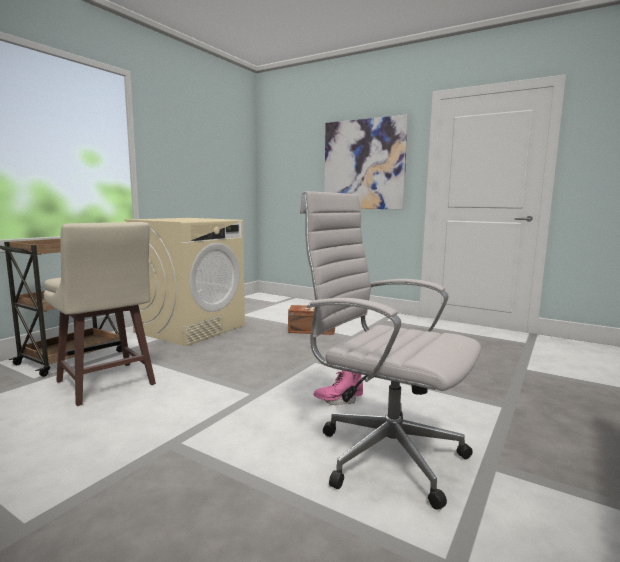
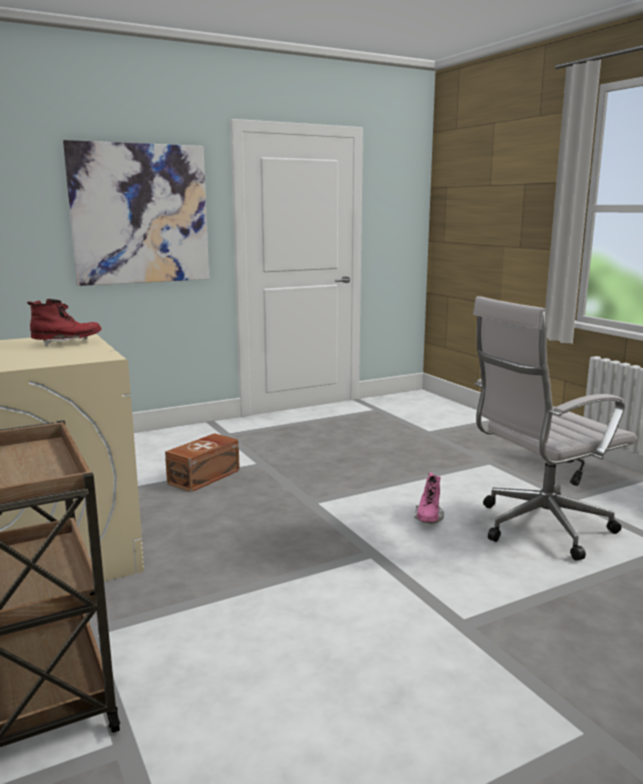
camera: 60 degrees left, 5 degrees up
(106, 384) = (233, 660): beige stool -> none
(208, 219) = (67, 343): none -> red boot

